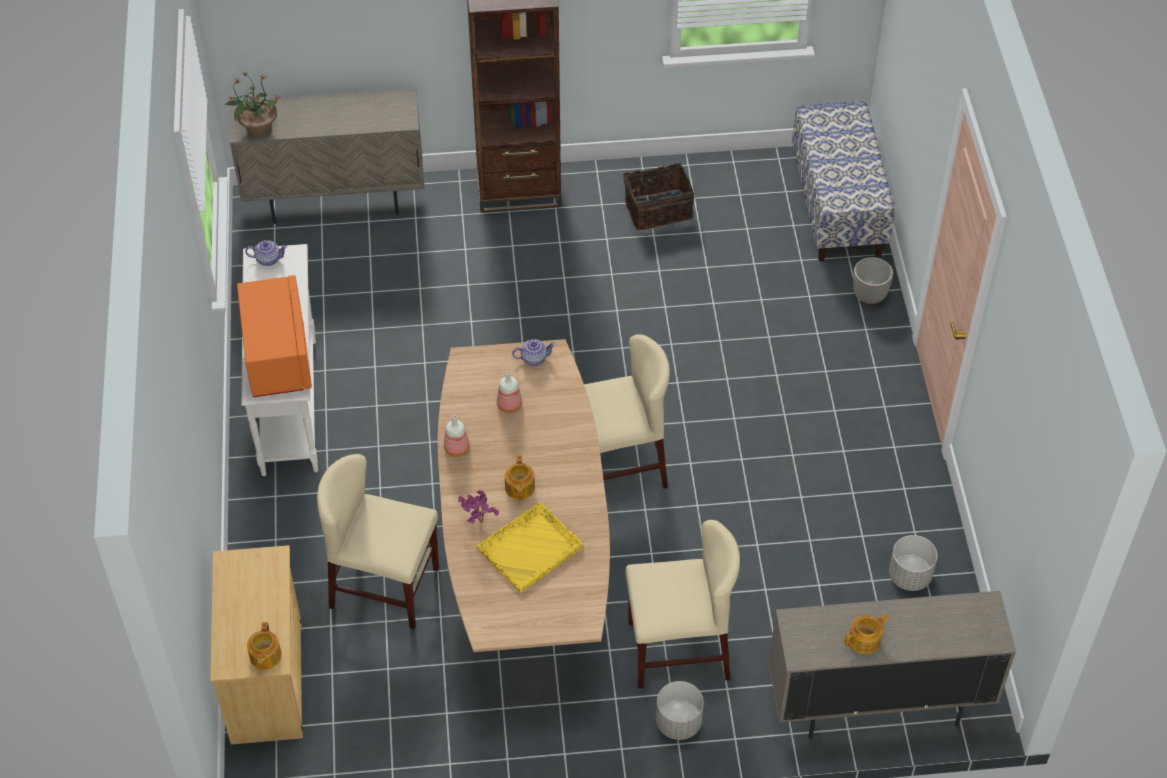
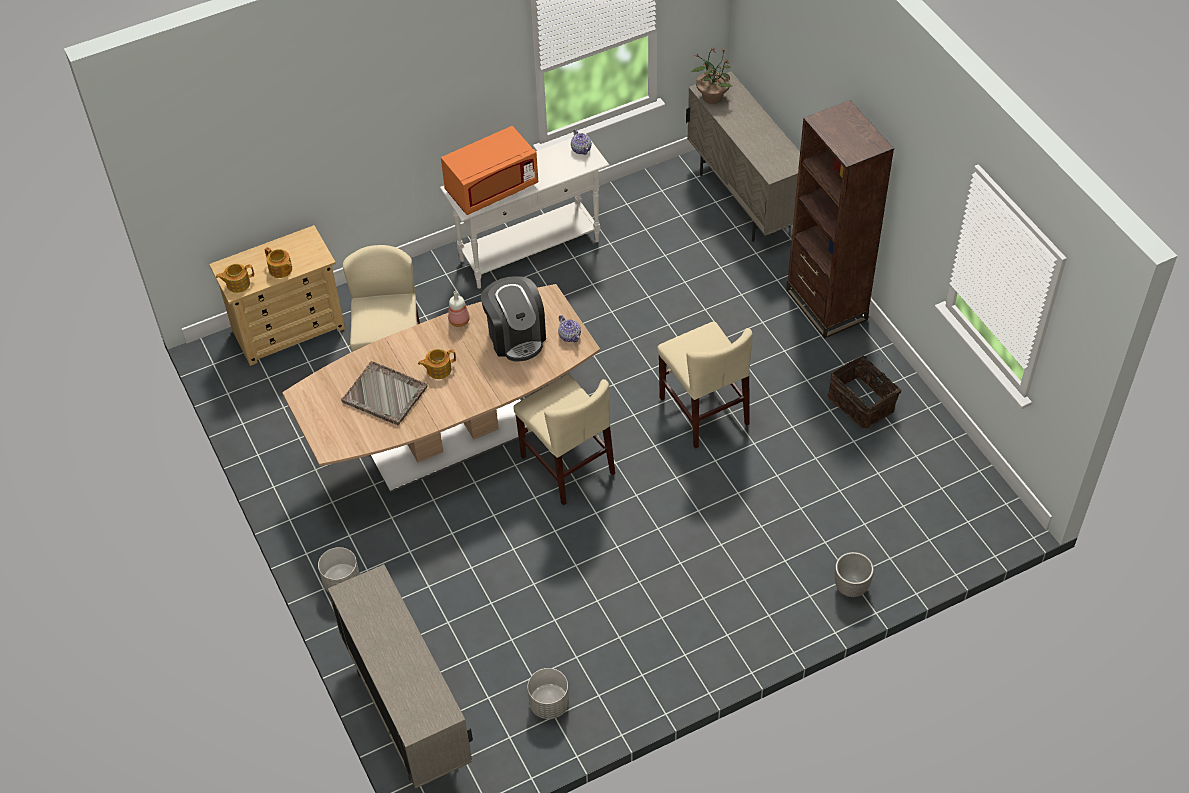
camera: 70 degrees right, 0 degrees up
(478, 523) = (395, 357): potted plant -> none
(509, 405) = (516, 336): bottle -> coffee machine
(531, 548) = (385, 395): yellow tray -> grey tray
(678, 650) = (408, 561): beige chair -> beige chair (703, 410)
(838, 206) = (947, 533): bench -> none
(865, 641) = (375, 633): teapot -> teapot (280, 270)

